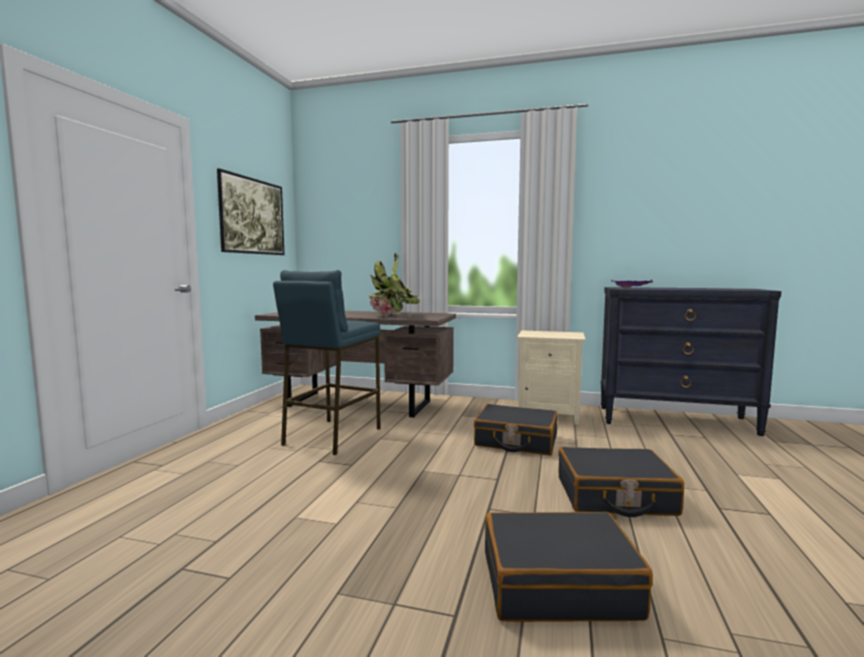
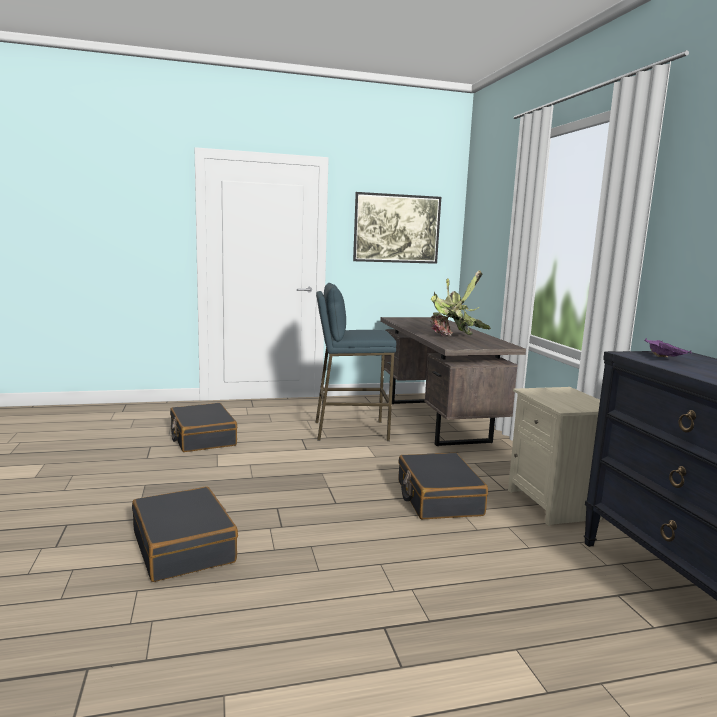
camera: 60 degrees right, 5 degrees up
(615, 496) = (353, 561): black suitcase -> black suitcase (202, 438)

